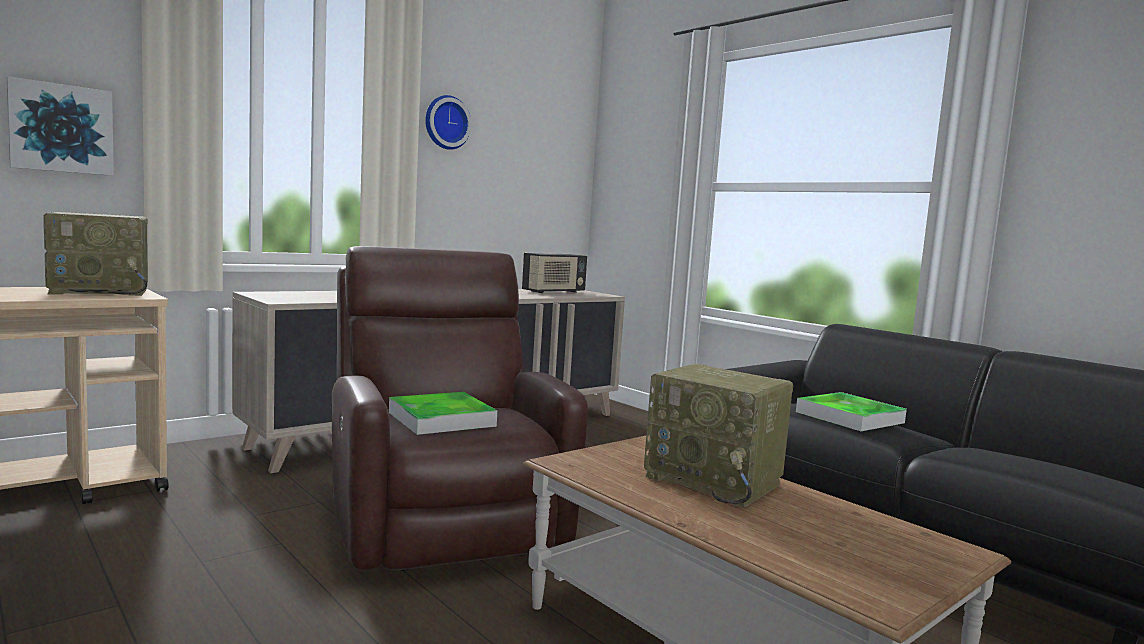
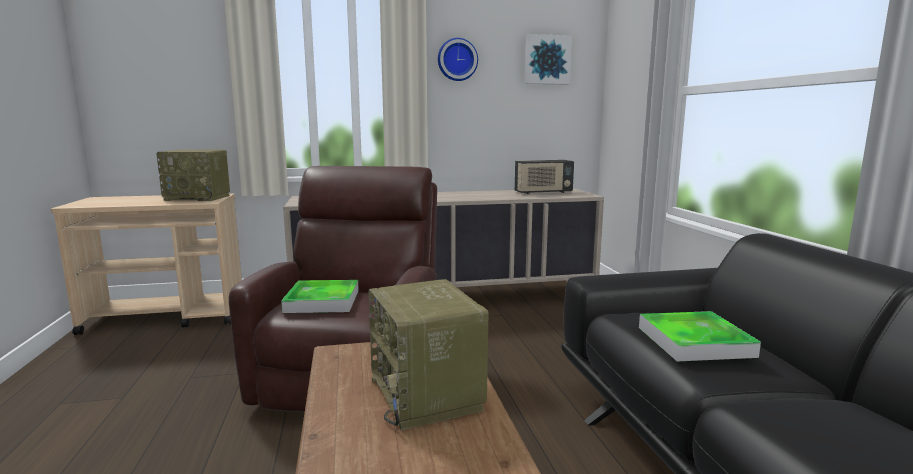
camera: 30 degrees right, 5 degrees up
(61, 128) = (192, 97): picture -> picture (547, 60)

